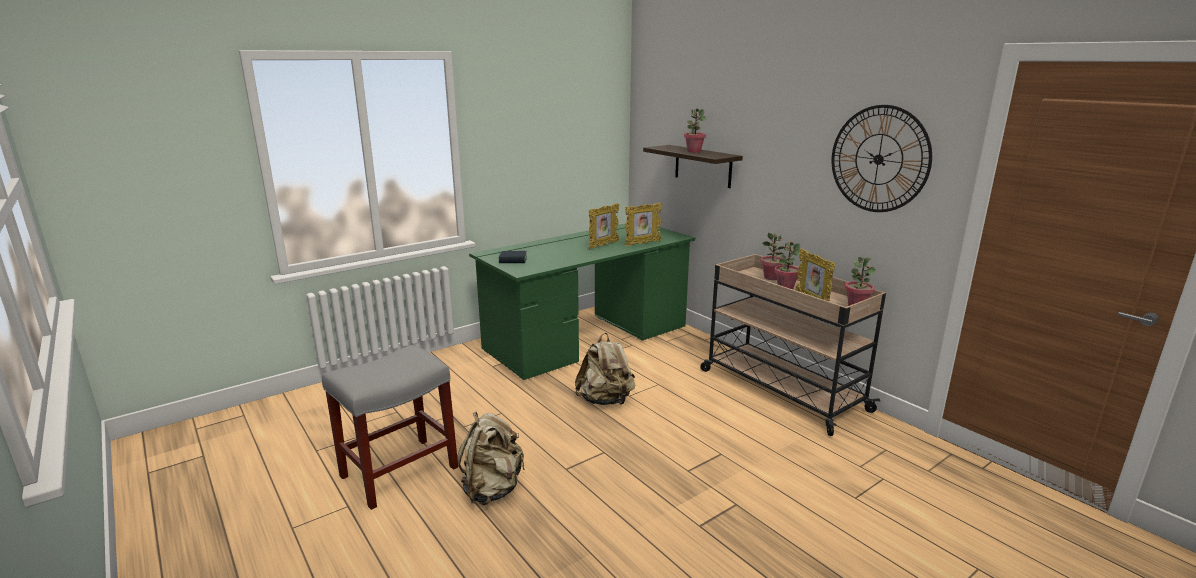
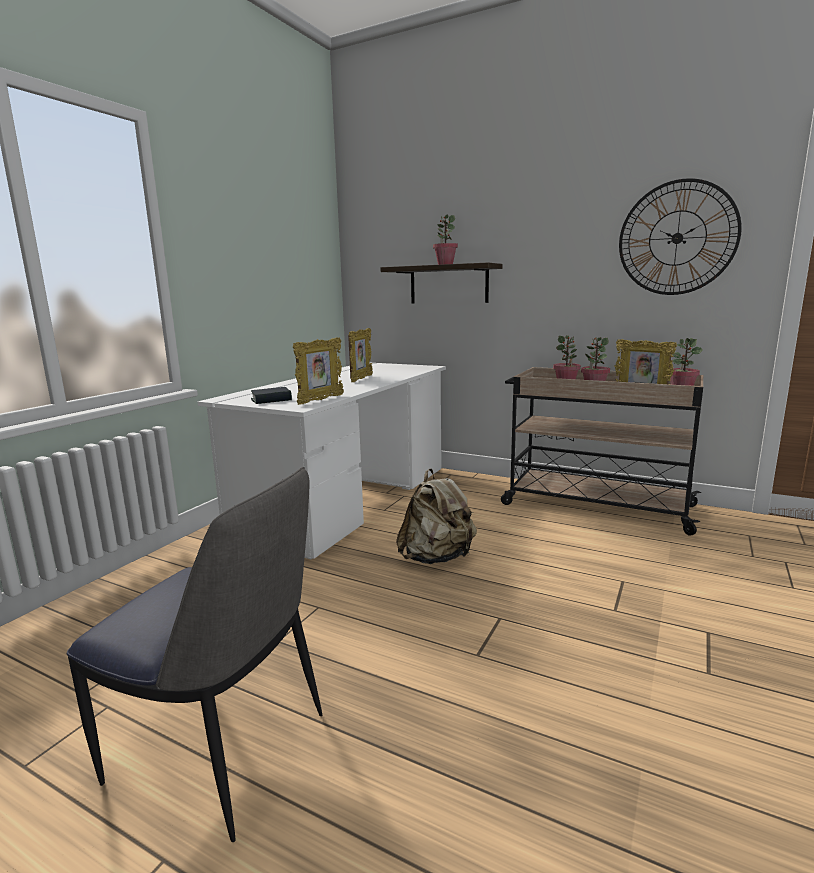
camera: 25 degrees left, 5 degrees down
(398, 473) = (223, 751): grey stool -> chair
(492, 489) = (405, 722): beige backpack -> none
(587, 338) = (347, 499): green desk -> white desk
(642, 243) = (401, 374): picture frame -> picture frame (320, 400)

